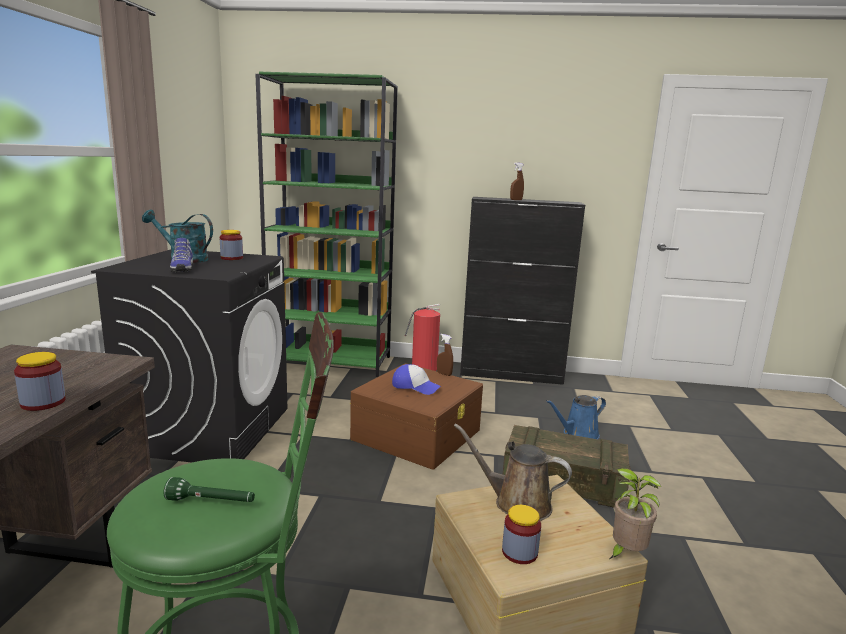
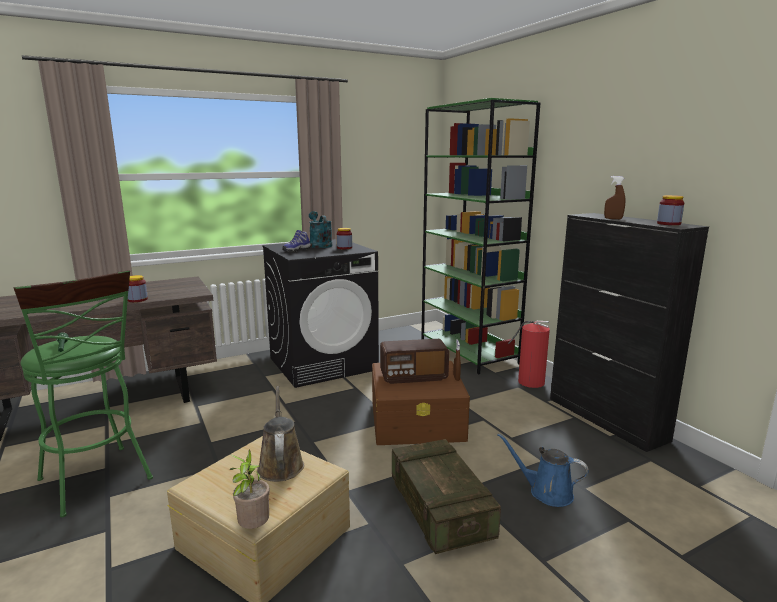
camera: 55 degrees right, 0 degrees up
(415, 386) = (413, 377): cap -> radio
(519, 552) = (217, 482): jar -> jar (668, 224)

